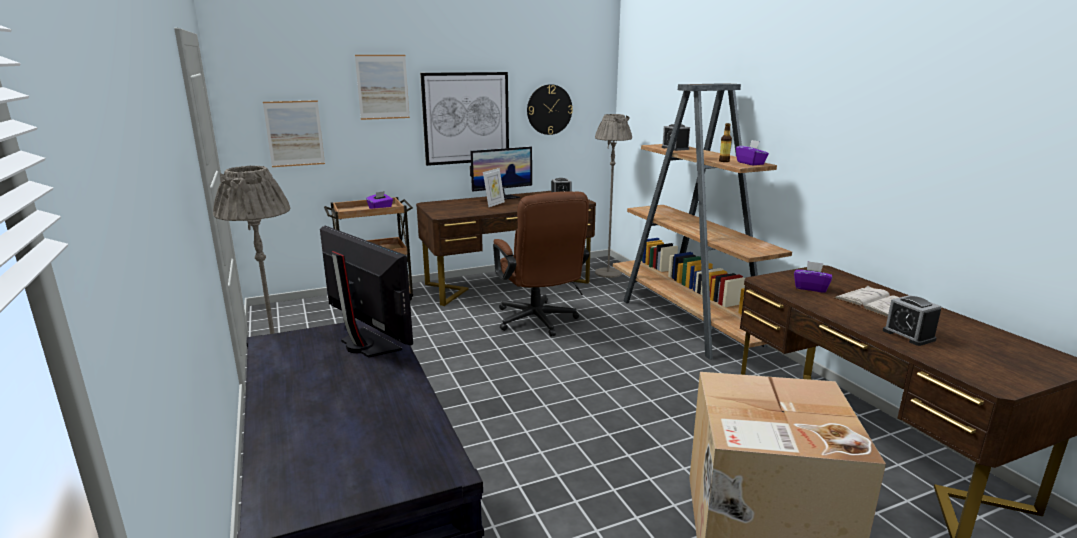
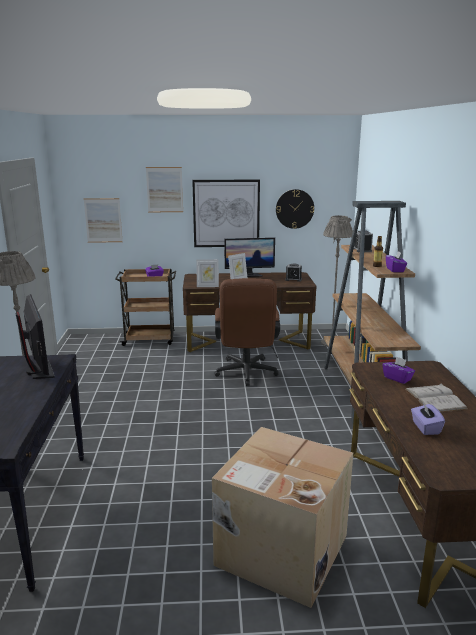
camera: 20 degrees right, 0 degrees up
(464, 214) = (207, 286): none -> picture frame
(908, 335) = (425, 428): alarm clock -> purple tissue box

